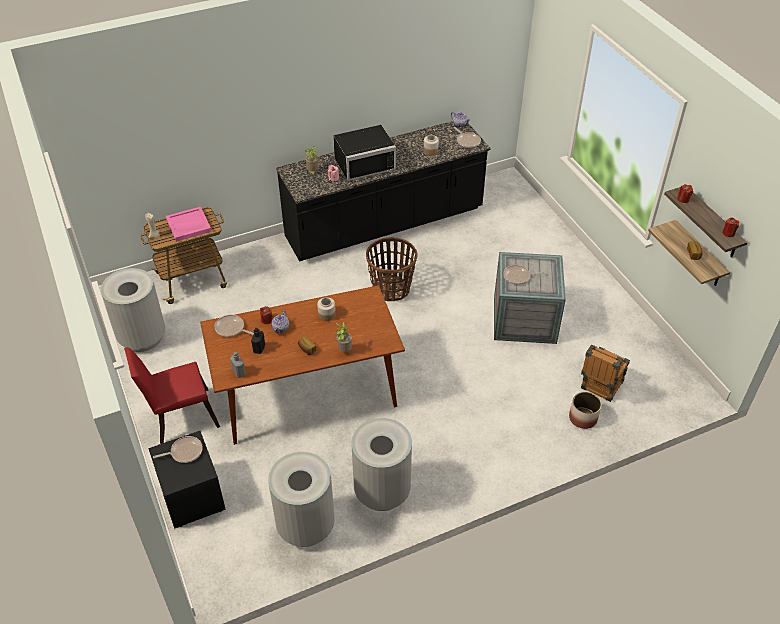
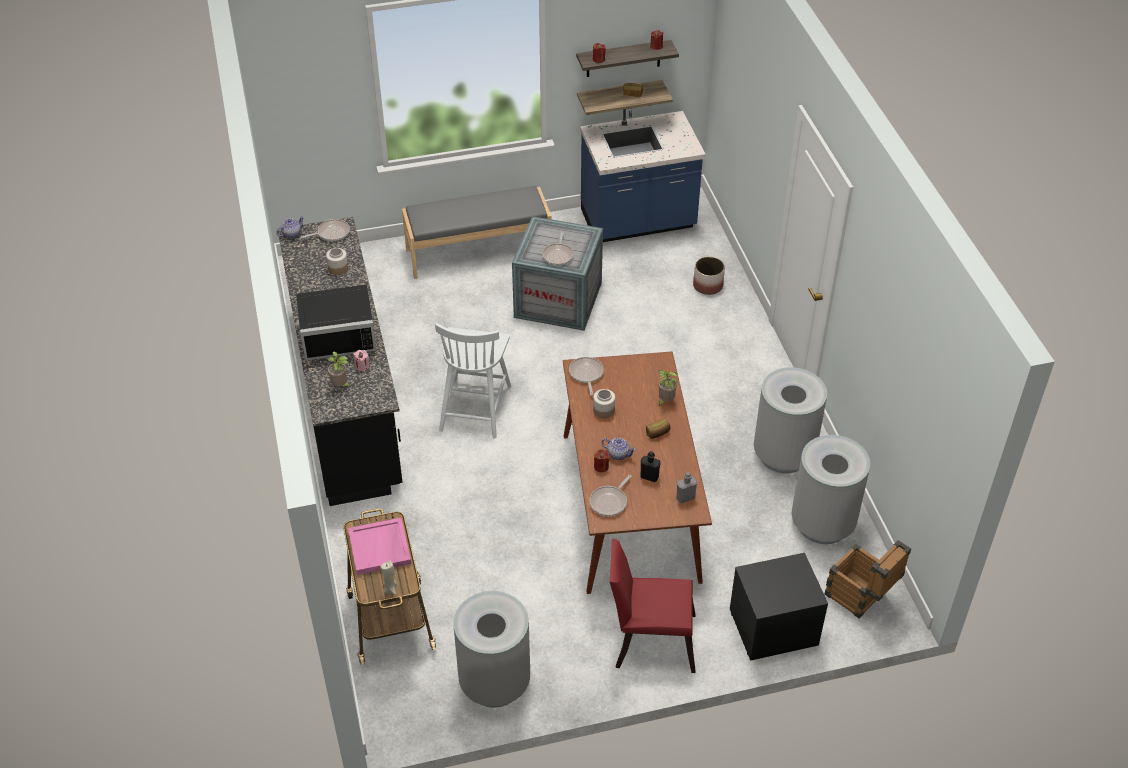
camera: 80 degrees left, 0 degrees up
(179, 416) = (649, 639): red chair -> red chair turned 105 degrees clockwise
(184, 452) = (766, 582): frying pan -> frying pan (586, 374)
(363, 162) = (338, 333): black microwave -> black microwave turned 90 degrees clockwise
(391, 289) = (475, 406): basket -> white chair
(563, 264) = (478, 251): none -> grey bench
(599, 388) = (670, 265): crate -> crate (860, 598)
(648, 359) = (638, 222): none -> blue counter

